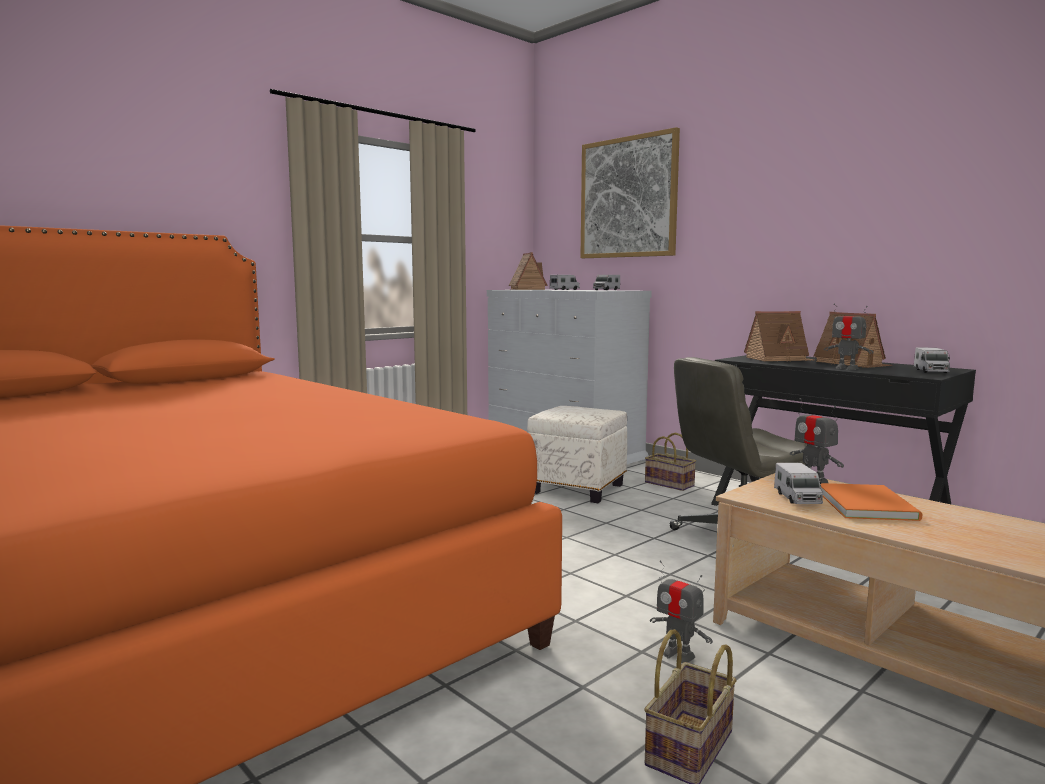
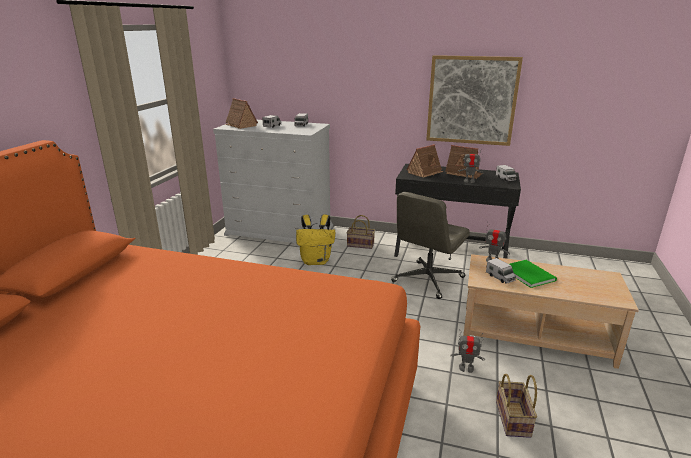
camera: 30 degrees left, 15 degrees up
(578, 488) = (316, 261): white ottoman -> yellow backpack
(628, 198) = (307, 59): picture -> picture (471, 100)
(867, 504) = (528, 274): orange book -> green book

